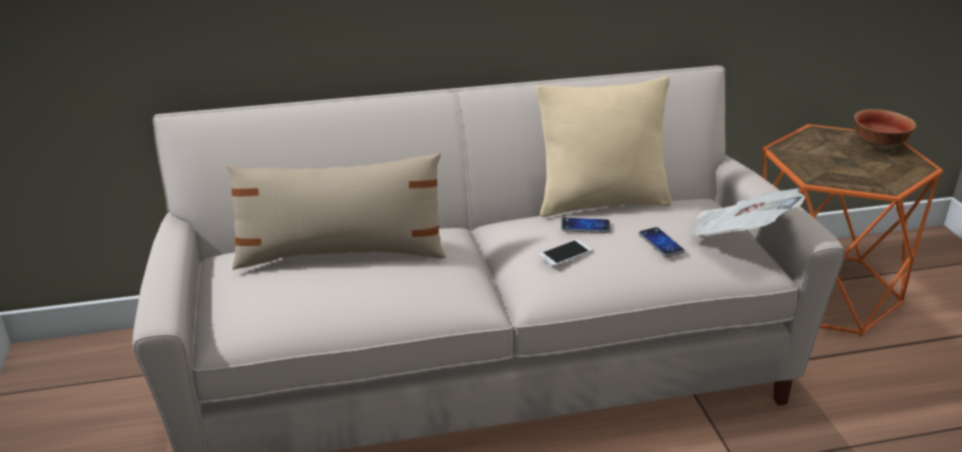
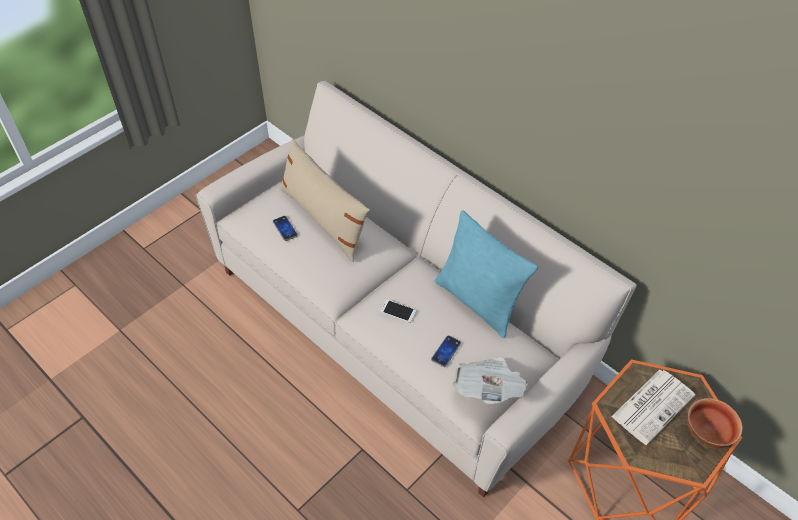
camera: 55 degrees right, 20 degrees up
(585, 226) = (435, 307): phone -> phone (285, 228)
(601, 202) = (477, 302): beige pillow -> turquoise pillow
(828, 157) = (653, 405): none -> newspaper

